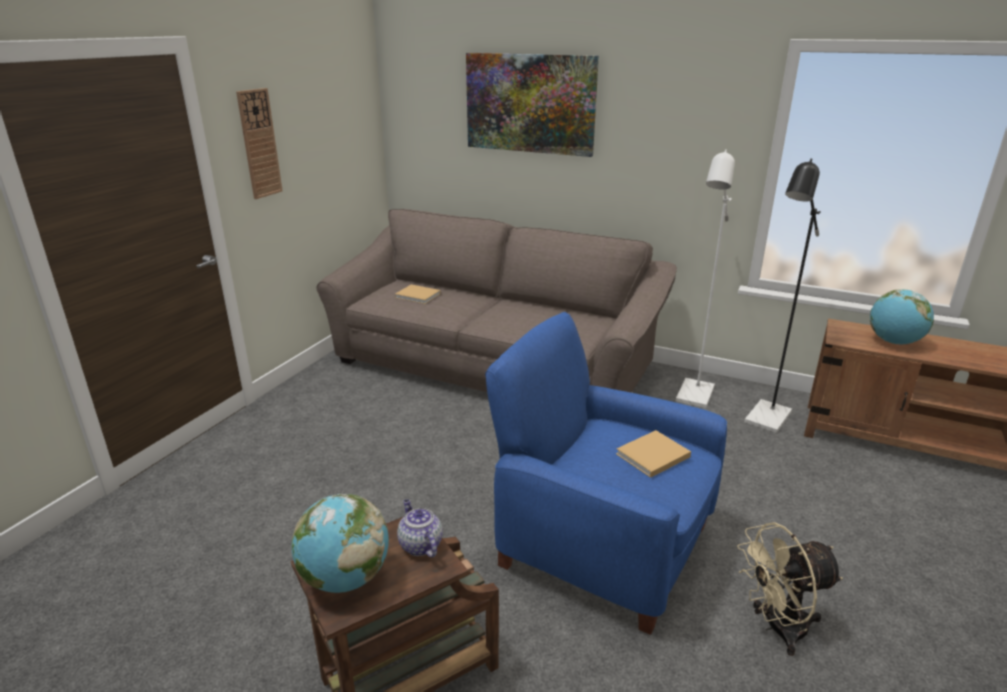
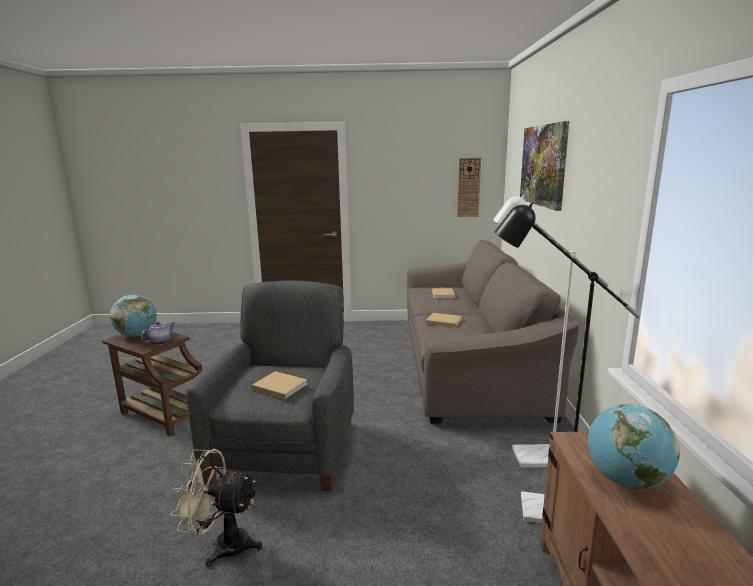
camera: 65 degrees right, 10 degrees down
(259, 144) = (383, 180): wall clock -> wall clock (468, 187)
(512, 321) = (443, 321): none -> beige book
(602, 543) = (286, 448): blue armchair -> grey armchair
(776, 628) = (223, 545): beige fan -> beige fan turned 45 degrees counterclockwise

